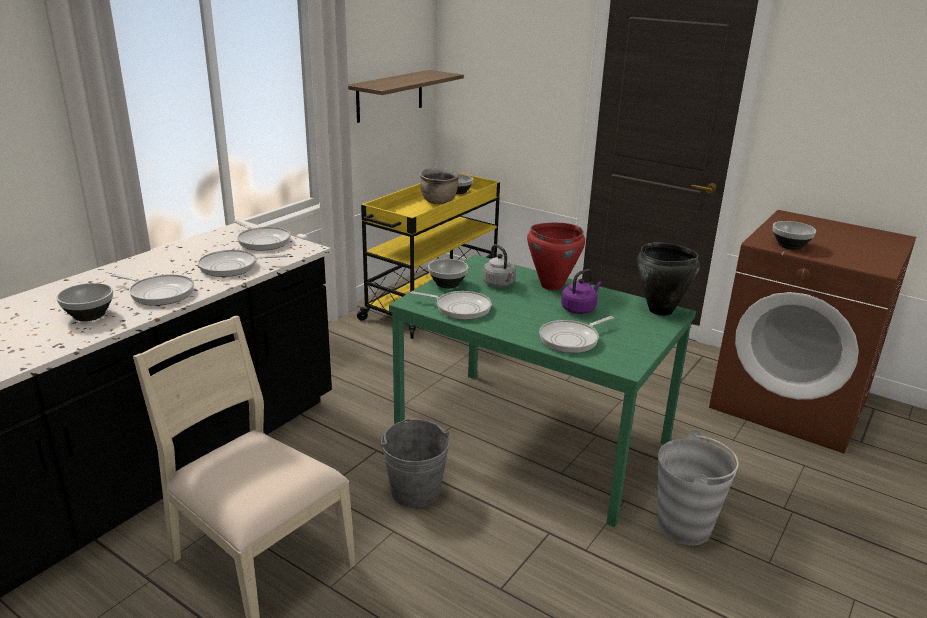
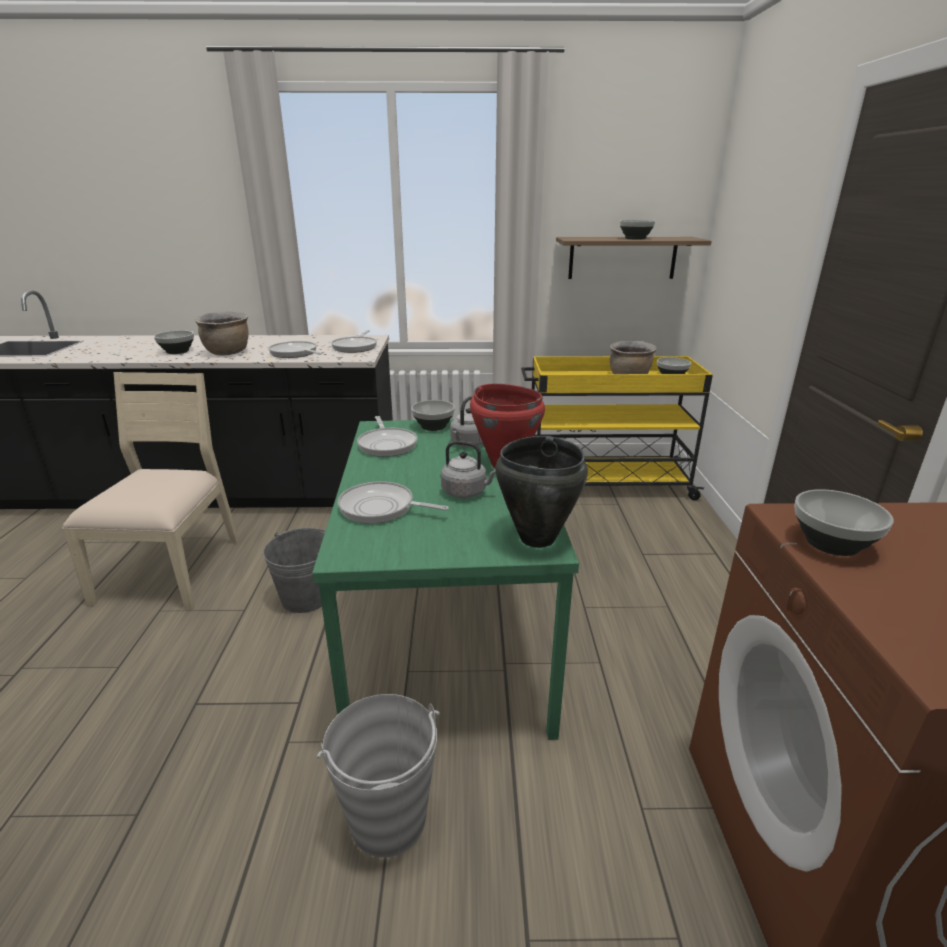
camera: 55 degrees right, 0 degrees up
(159, 293) = (228, 353): frying pan -> brown cooking pot
(413, 79) = (634, 238): none -> bowl
(579, 309) = (466, 492): purple kettle -> grey kettle

